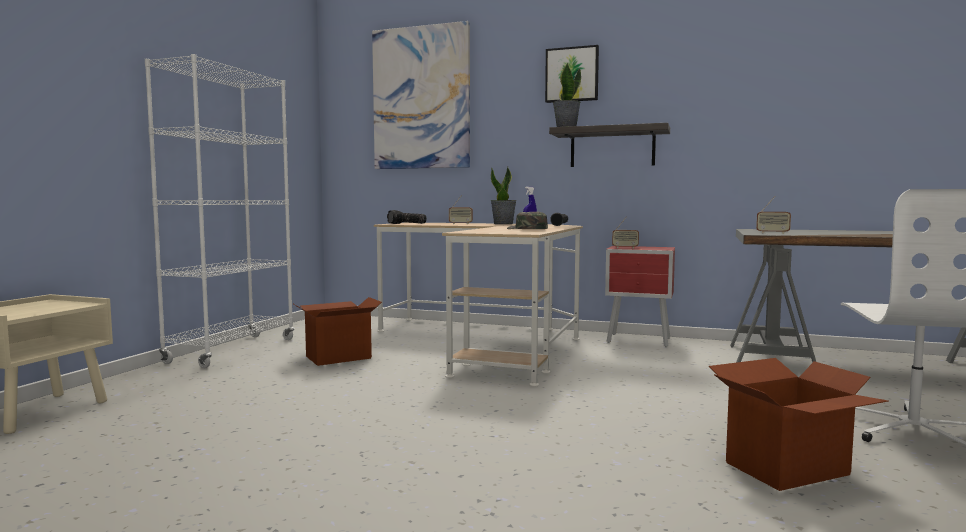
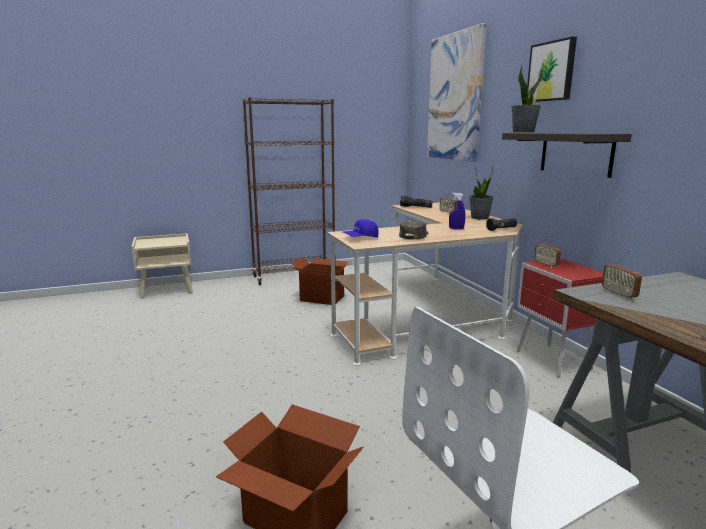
camera: 50 degrees right, 10 degrees up
(232, 350) = (294, 276): white bookcase -> brown bookcase
(500, 232) = (360, 238): none -> blue cap

